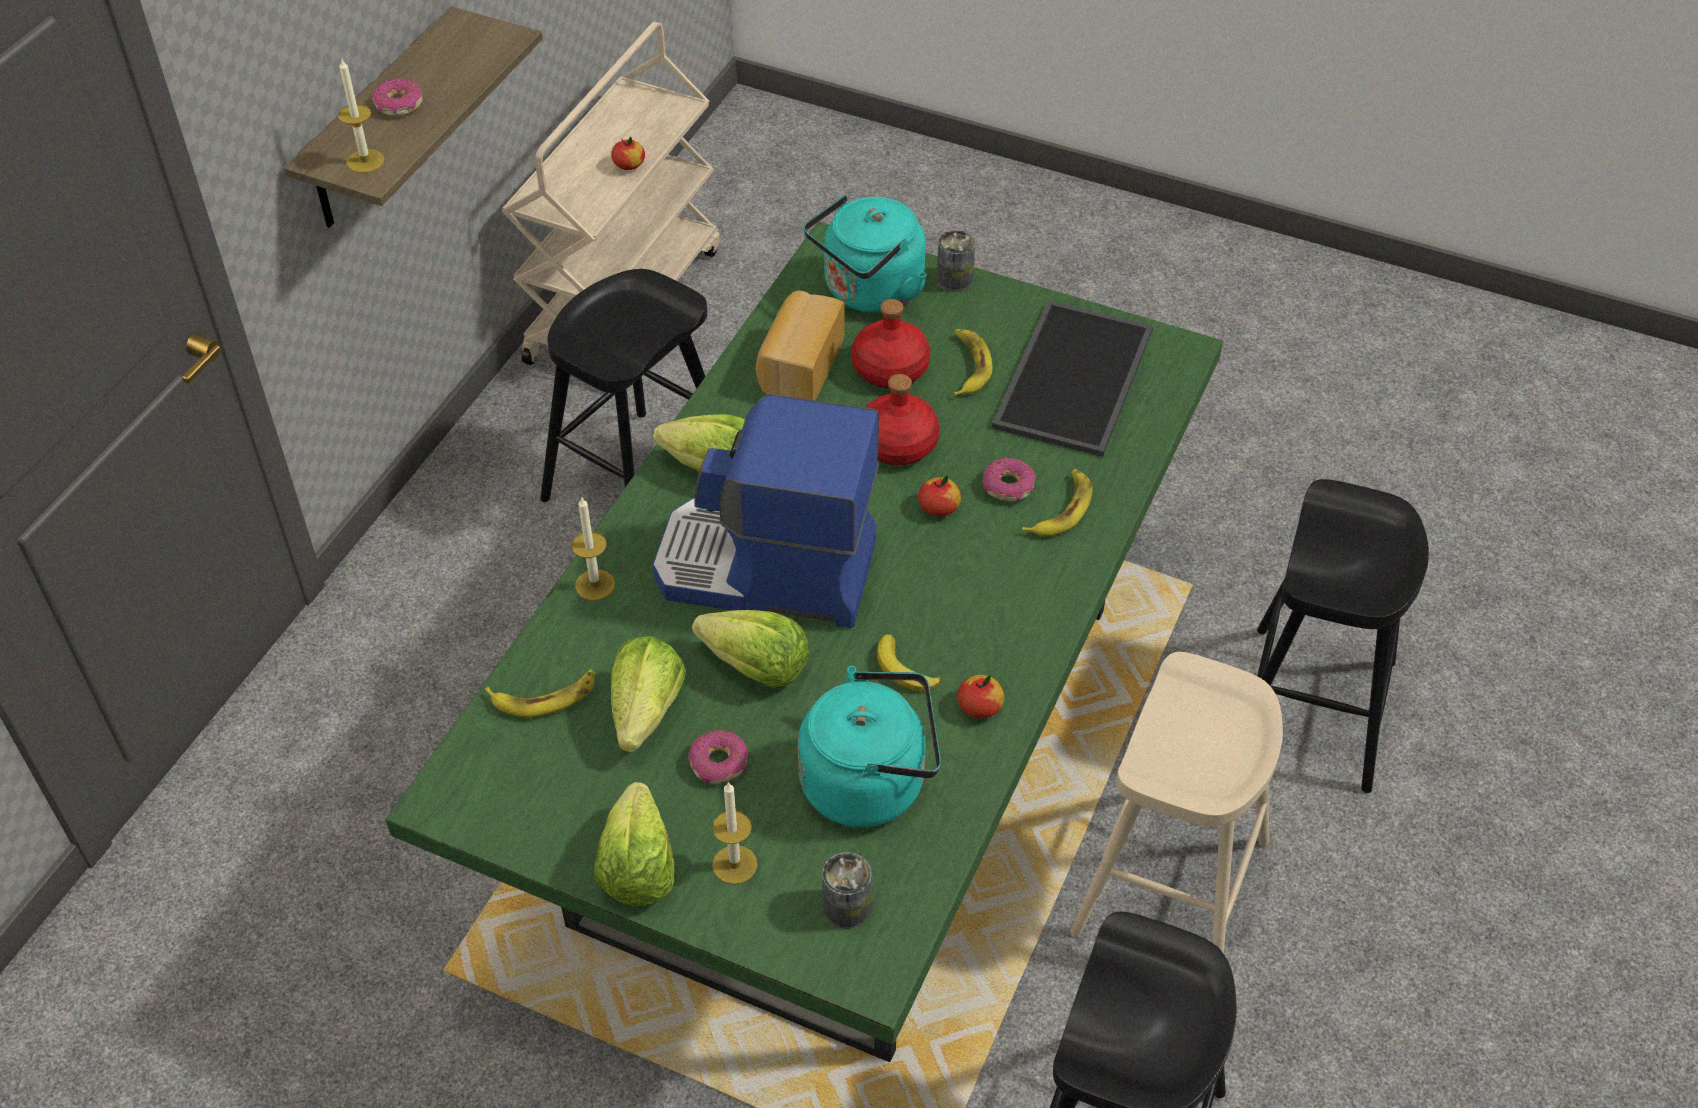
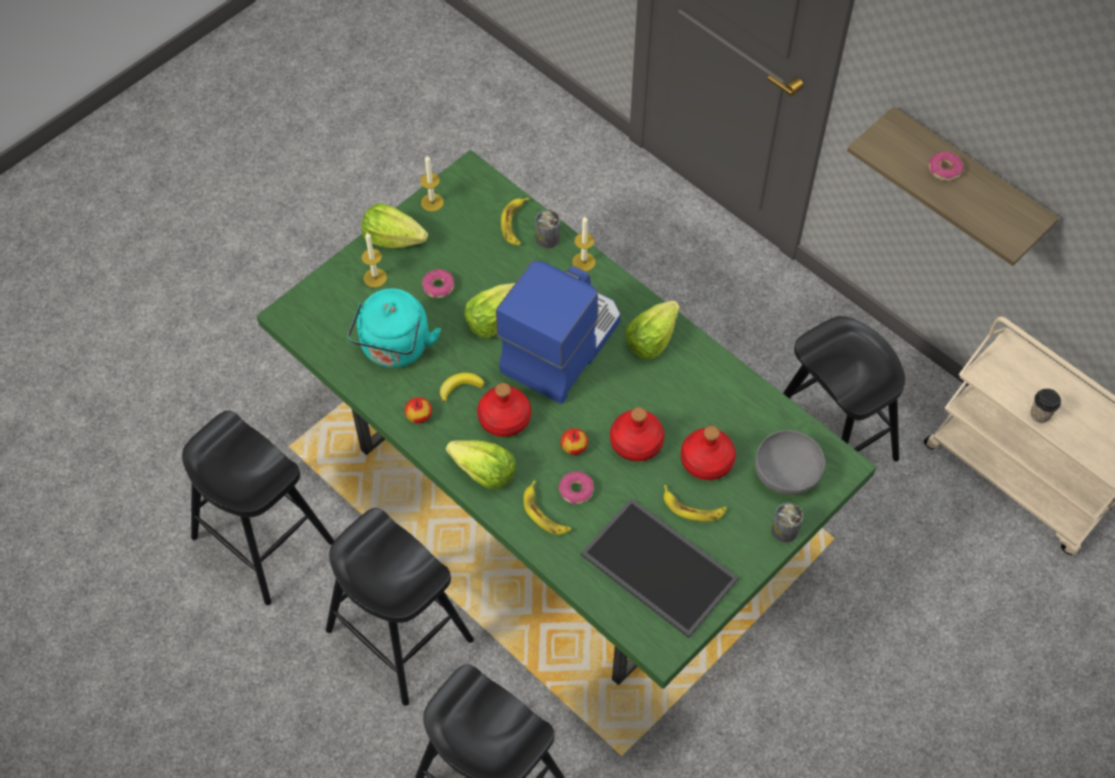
camera: 110 degrees right, 10 degrees up
(365, 161) = (887, 144): candle -> candle (432, 202)
(629, 164) = (1040, 414): apple -> cup
(646, 712) = (485, 264): lettuce -> lettuce (484, 473)
(799, 365) = (727, 410): bread -> none
(846, 907) = (328, 316): can -> can (547, 239)
(869, 292) = (787, 473): turquoise kettle -> grey bowl
(933, 598) = (504, 419): none -> red bottle
(1171, 886) = (400, 635): beige stool -> black stool

